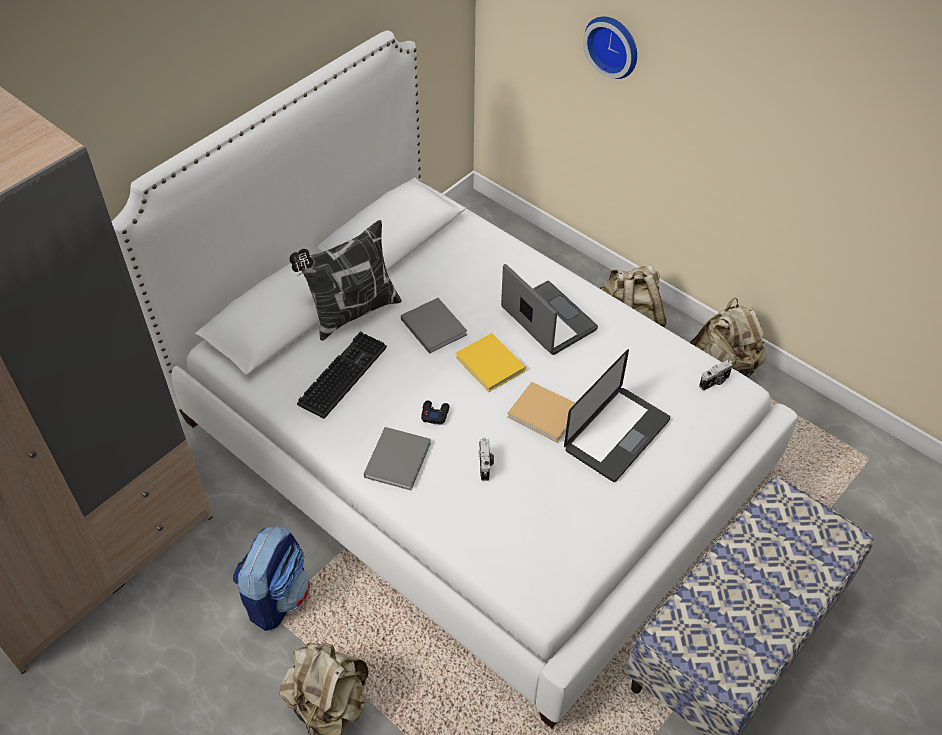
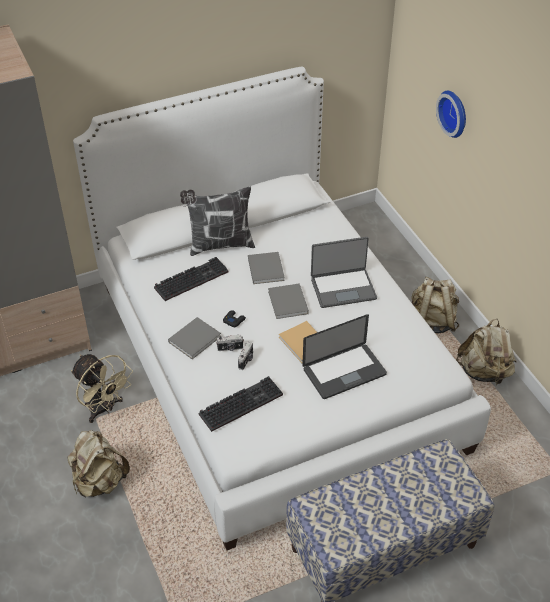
camera: 25 degrees right, 5 degrees down
(277, 596) = (104, 409): backpack -> beige fan
(491, 365) = (288, 303): yellow book -> grey book
(515, 528) = (241, 403): none -> keyboard
(547, 320) = (343, 288): laptop -> laptop turned 90 degrees clockwise
(715, 382) = (434, 362): camera -> camera (230, 348)

